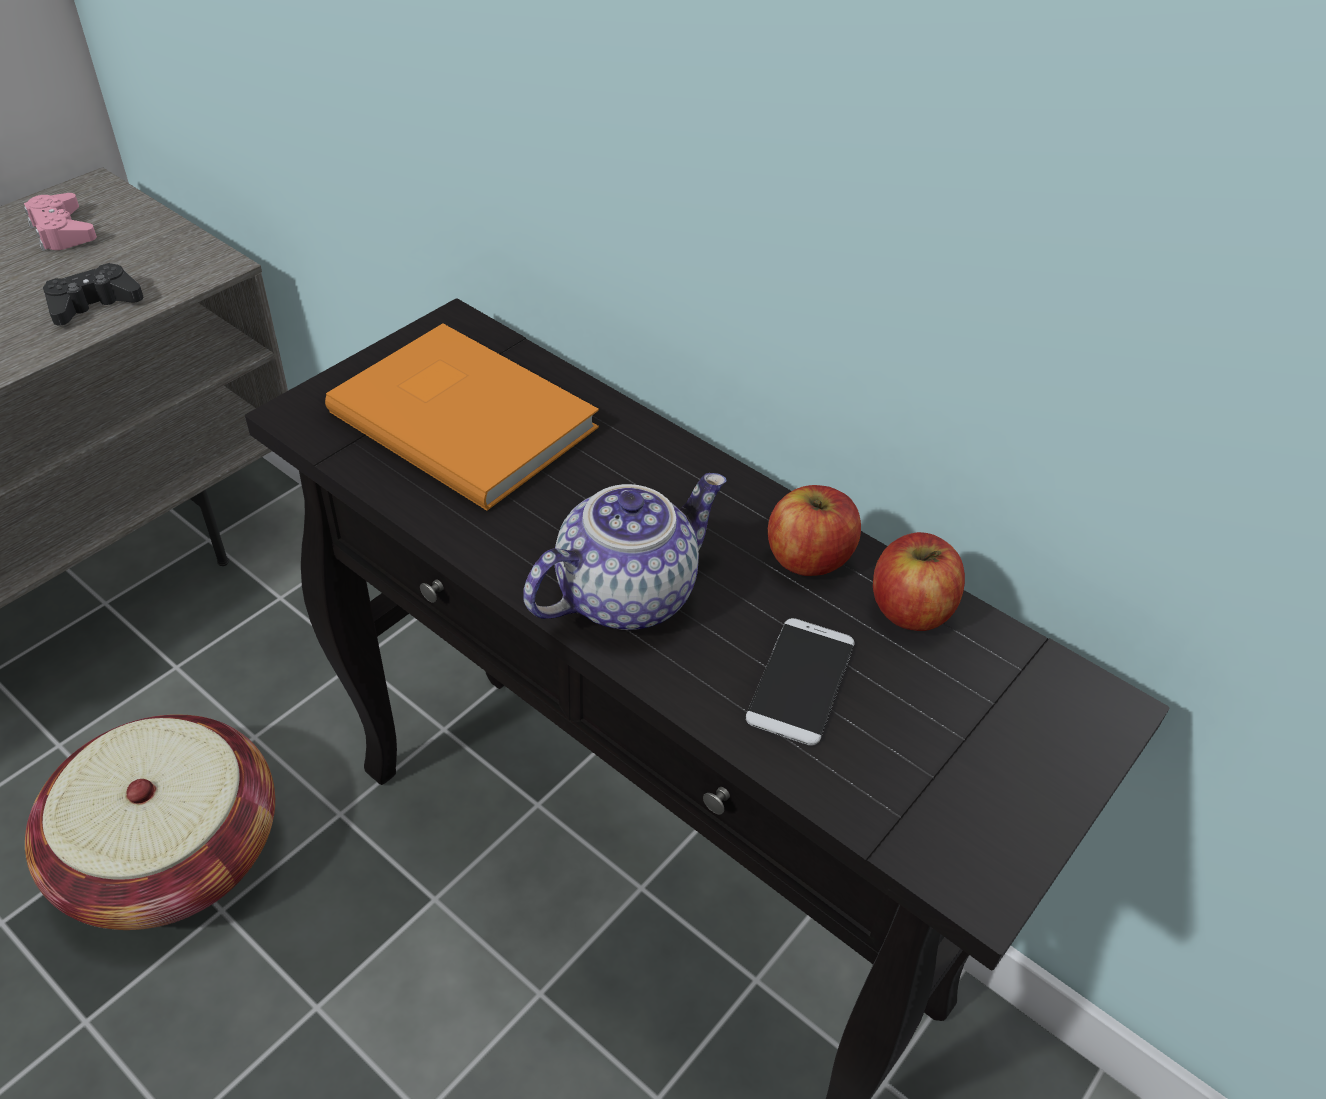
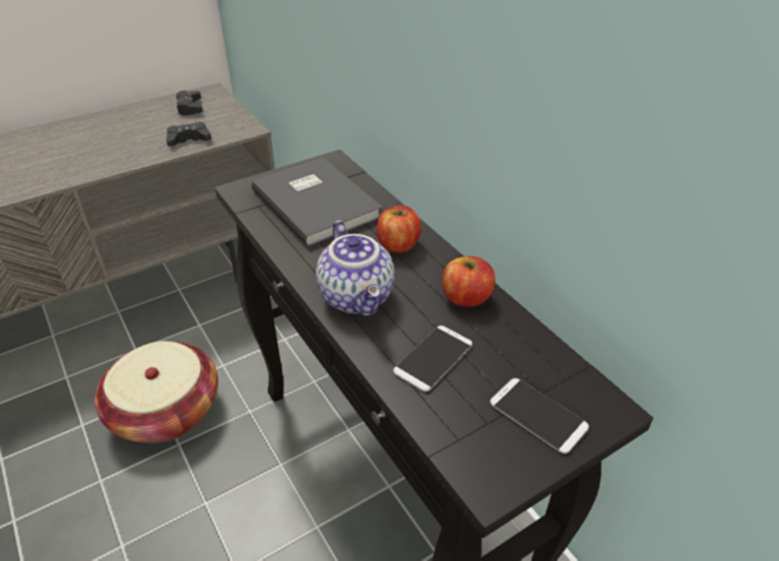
camera: 20 degrees right, 5 degrees down
(62, 231) = (189, 107): pink game controller -> black game controller
(465, 415) = (317, 202): orange book -> grey book
(624, 593) = (358, 297): teapot -> teapot turned 90 degrees clockwise
(910, 609) = (513, 334): apple -> apple (398, 245)
(1004, 744) = (538, 415): none -> phone

